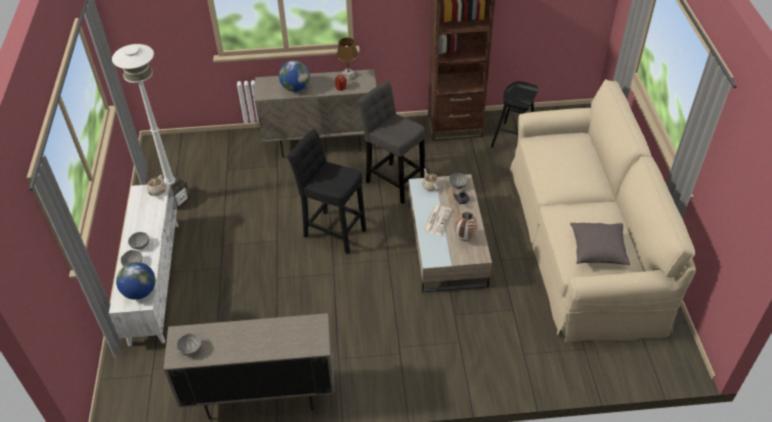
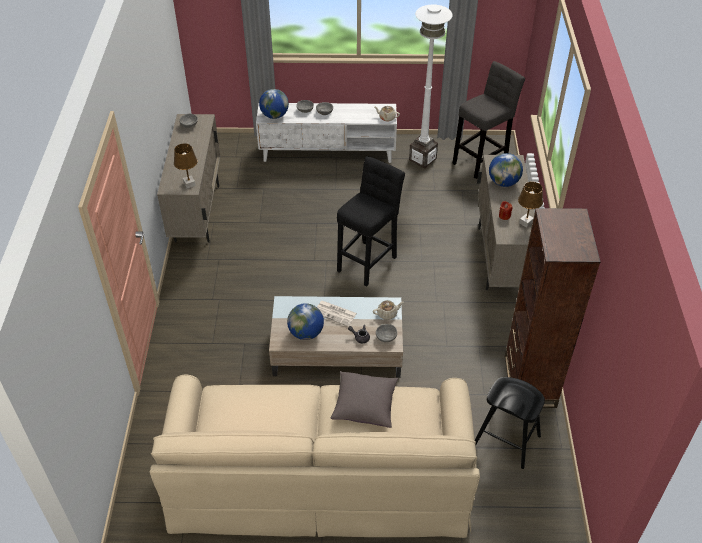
camera: 95 degrees right, 0 degrees up
(309, 325) = (189, 184): none -> brown table lamp
(393, 181) = (435, 313): grey stool -> grey stool (482, 160)
(465, 238) = (306, 333): vase -> globe
(597, 250) = (233, 417): grey pillow -> grey pillow (365, 405)

